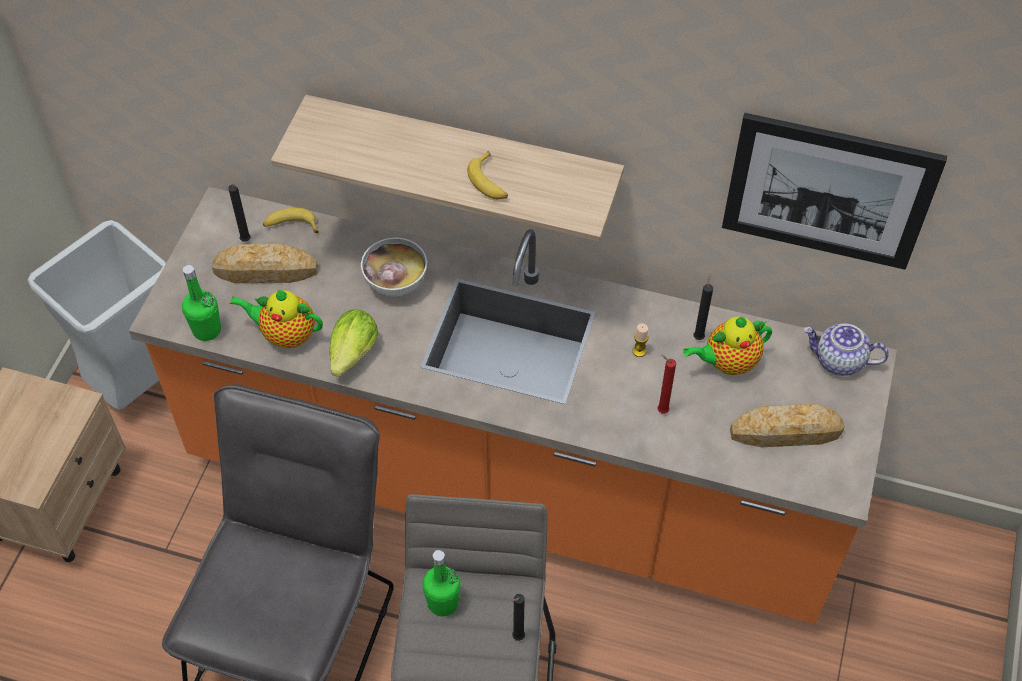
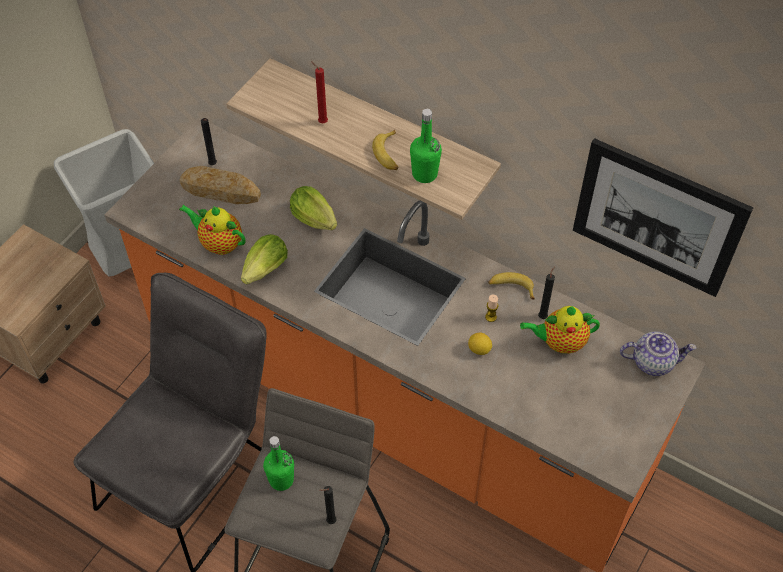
camera: 15 degrees right, 0 degrees up
(207, 330) = (161, 227): green bottle -> green bottle (424, 174)
(291, 225) = (250, 160): banana -> banana (511, 287)
(396, 282) = (316, 221): bowl -> lettuce
(638, 392) = (479, 349): none -> lemon
(660, 410) = (492, 368): red candle -> red candle (321, 122)
(786, 431) = (590, 408): bread -> none
(839, 361) = (653, 361): teapot -> teapot turned 150 degrees clockwise

